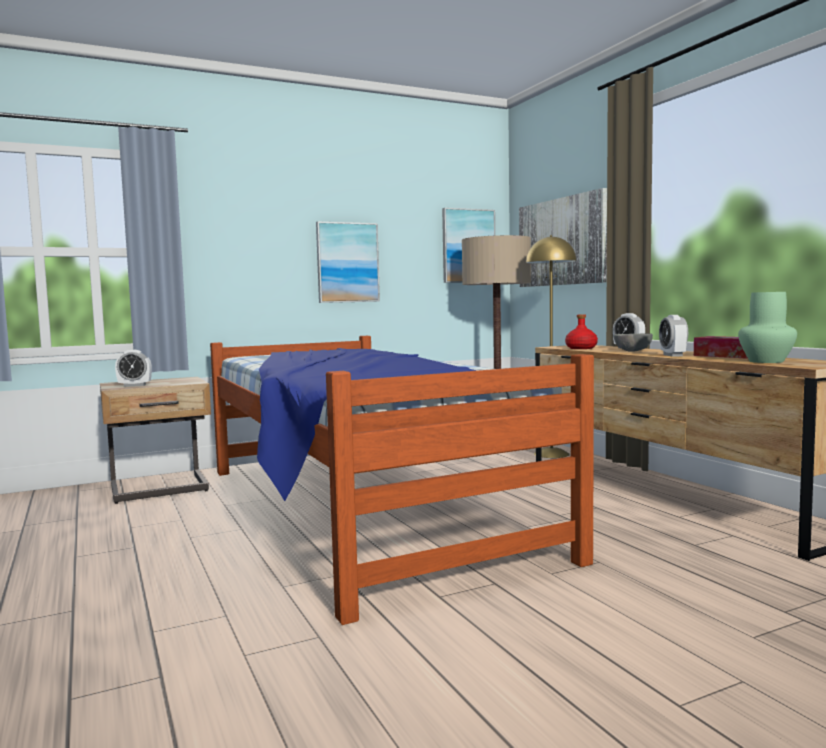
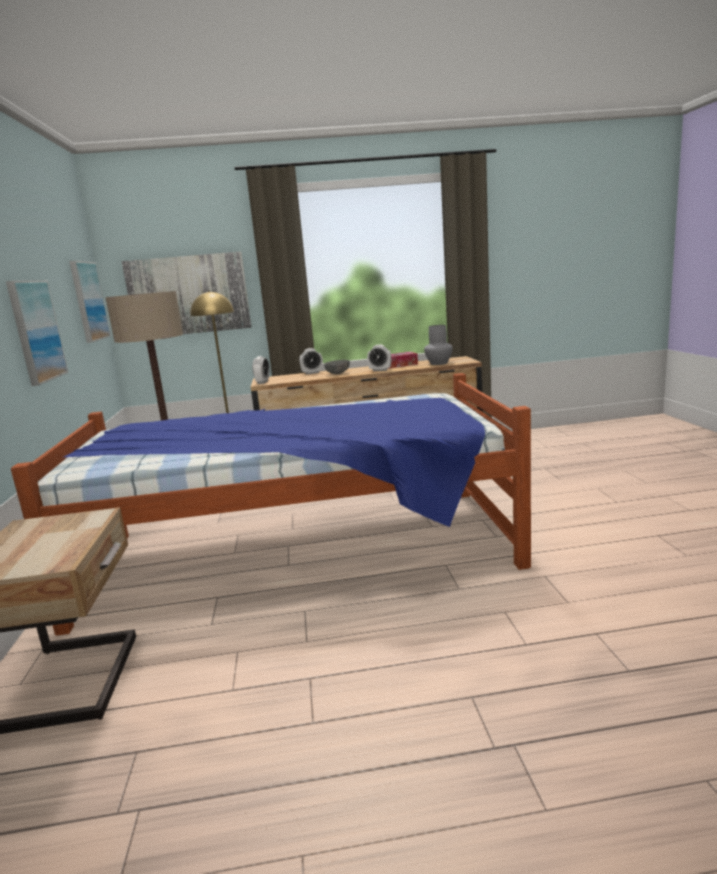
camera: 70 degrees left, 10 degrees up
(134, 385) = (54, 551): alarm clock -> alarm clock (262, 382)
(580, 348) = (291, 379): red bottle -> none
(767, 361) = (439, 363): green vase -> grey vase

